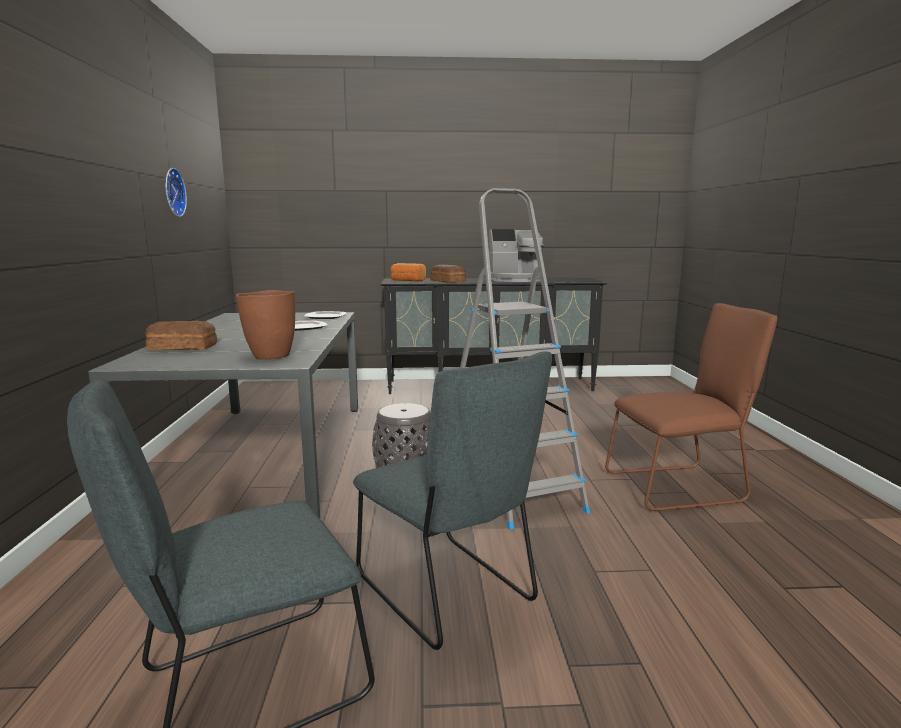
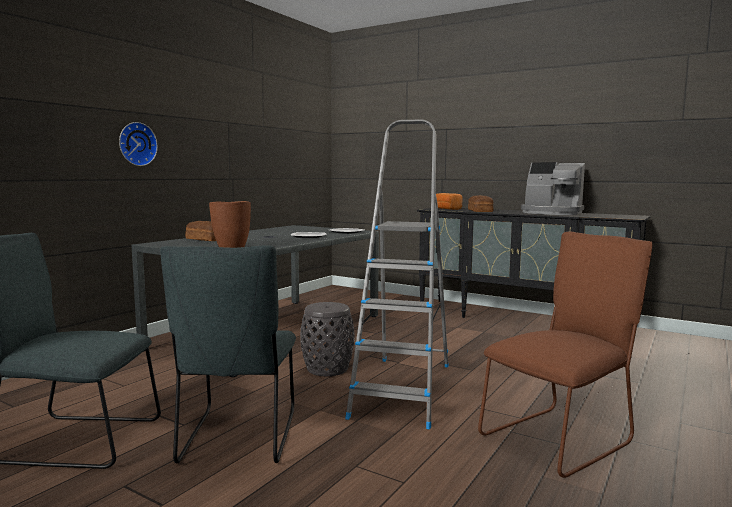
camera: 35 degrees right, 5 degrees down
(172, 192) = (262, 135): wall clock -> wall clock (136, 144)
(679, 487) = (560, 438): brown chair -> brown chair turned 60 degrees counterclockwise

